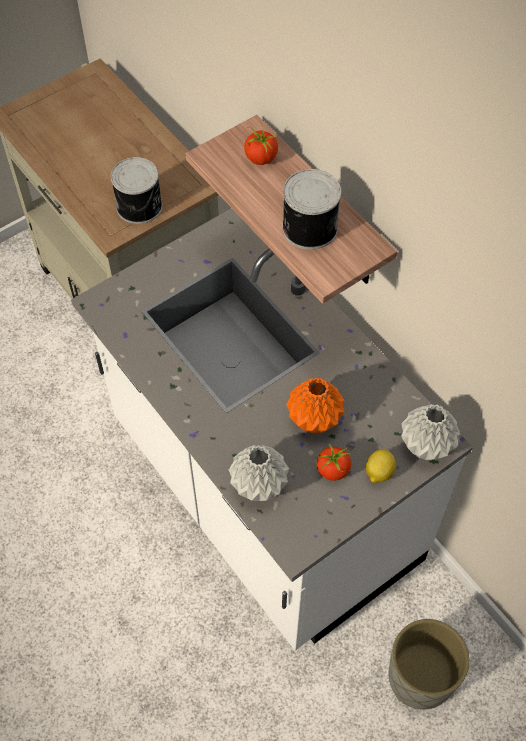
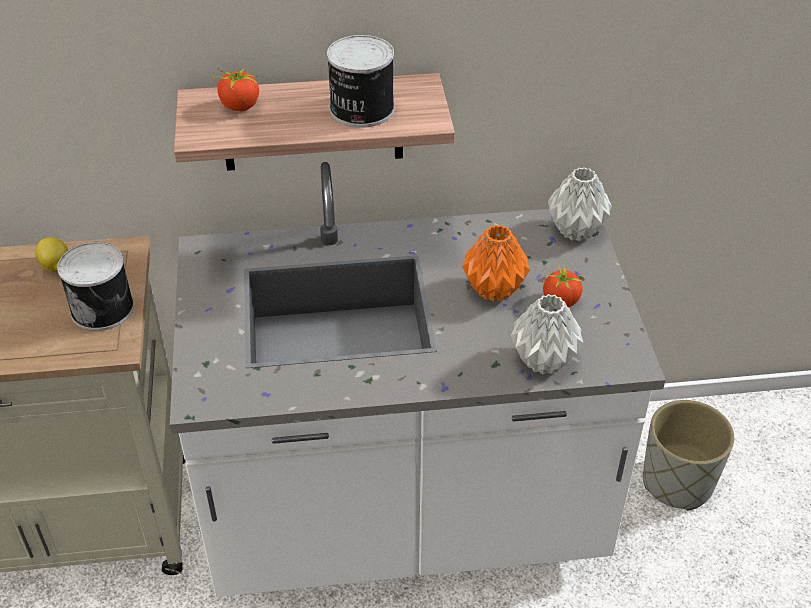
camera: 60 degrees left, 15 degrees down
(378, 472) = (584, 272): lemon -> lemon (56, 267)

